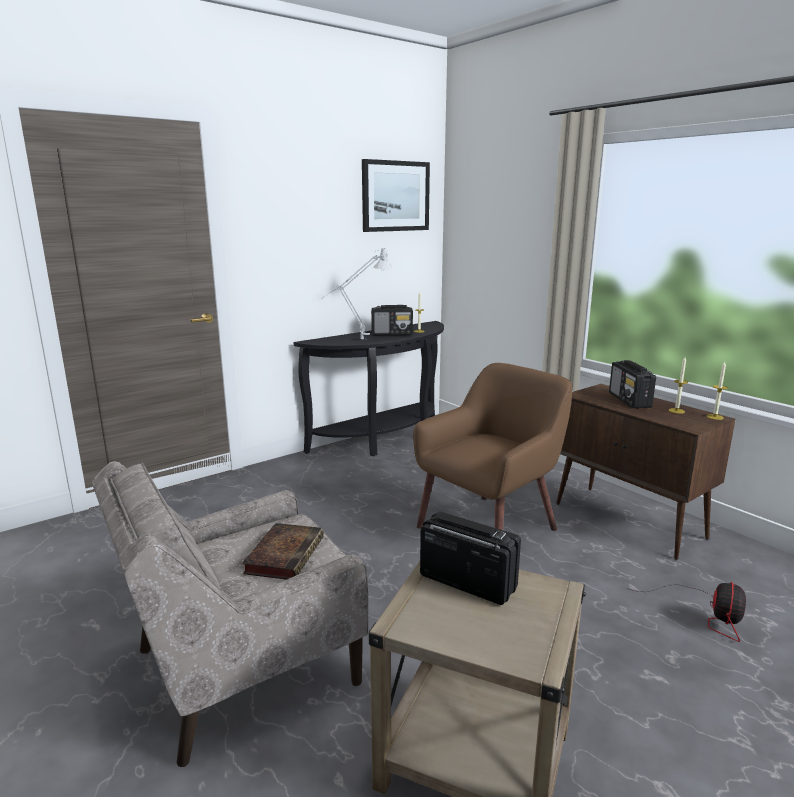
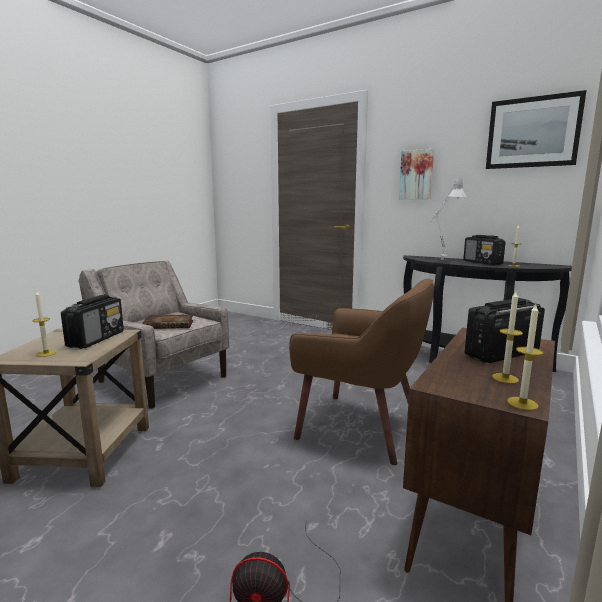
camera: 70 degrees right, 5 degrees down
(294, 237) = (416, 175): none -> picture
(525, 623) = (46, 353): none -> candle

